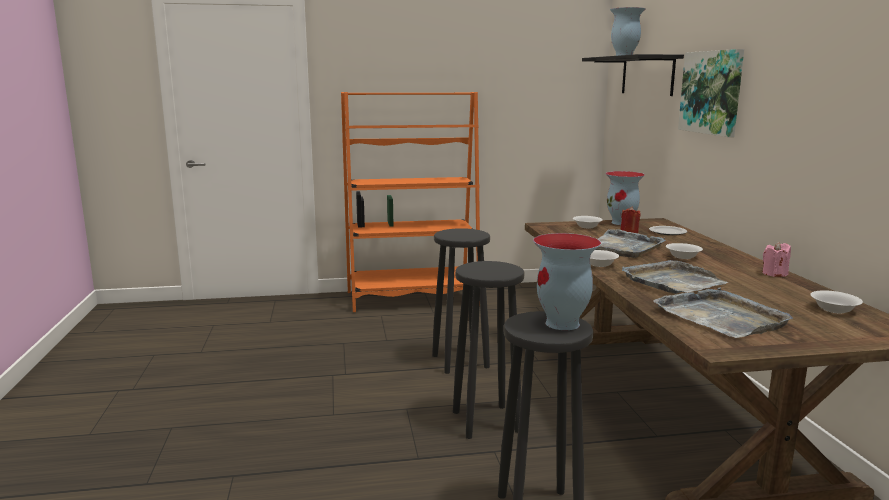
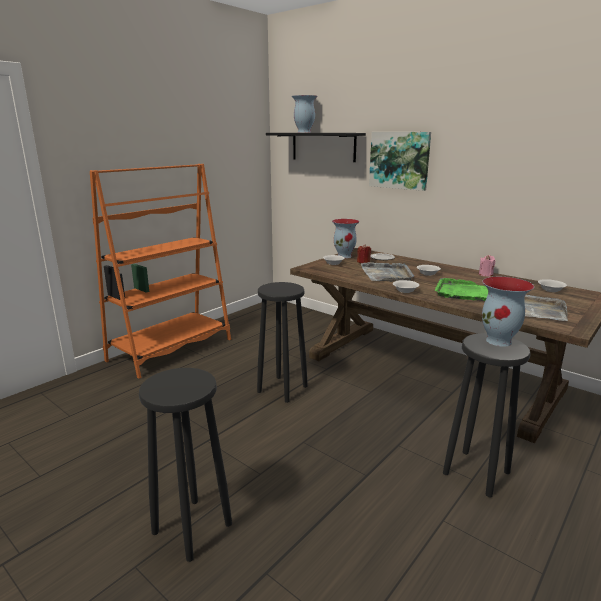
camera: 40 degrees left, 5 degrees up
(486, 421) = (362, 426): black stool -> black stool (191, 527)
(672, 281) = (462, 293): grey tray -> green tray

